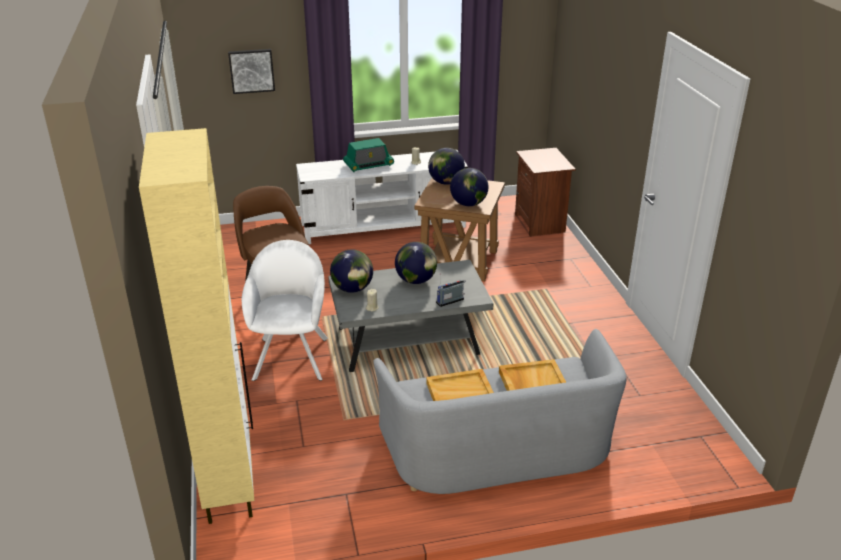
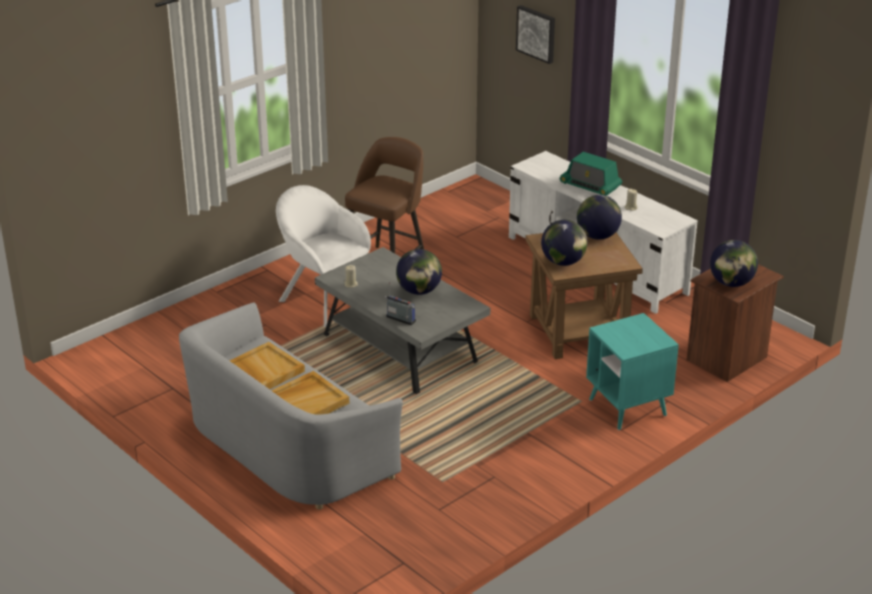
camera: 60 degrees right, 0 degrees up
(229, 482) = (148, 333): beige cabinet -> none
(292, 355) = (323, 299): white armchair -> white armchair turned 105 degrees counterclockwise
(352, 289) = (372, 265): globe -> globe (731, 283)
(567, 275) = (627, 407): none -> turquoise side table

